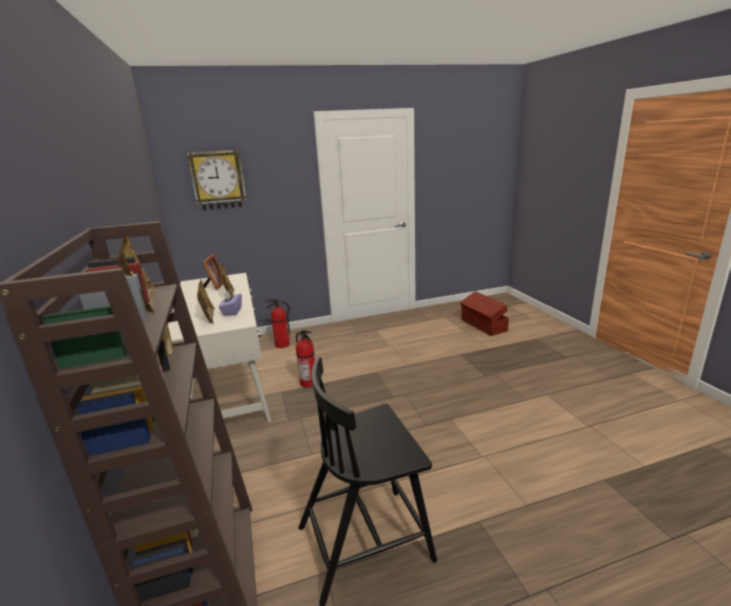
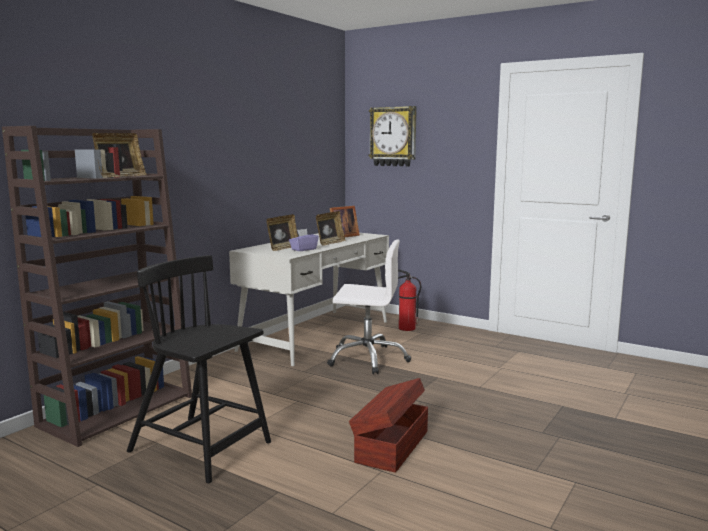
camera: 50 degrees right, 10 degrees down
(309, 383) = (368, 359): fire extinguisher -> white office chair
(483, 325) = (670, 400): brown storage box -> brown storage box (390, 446)

